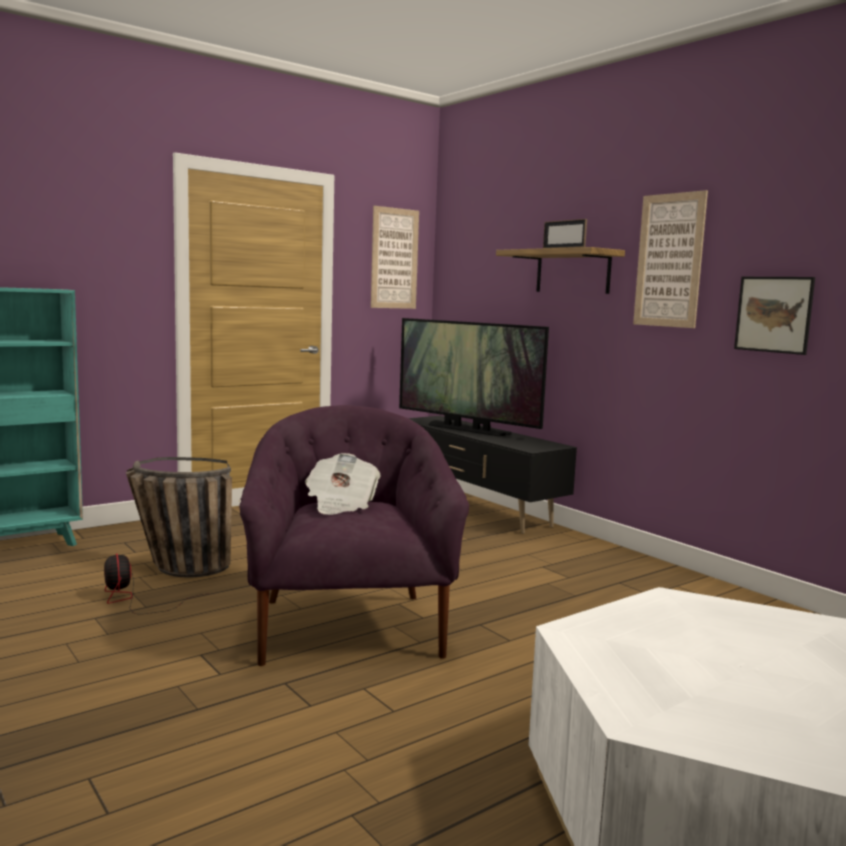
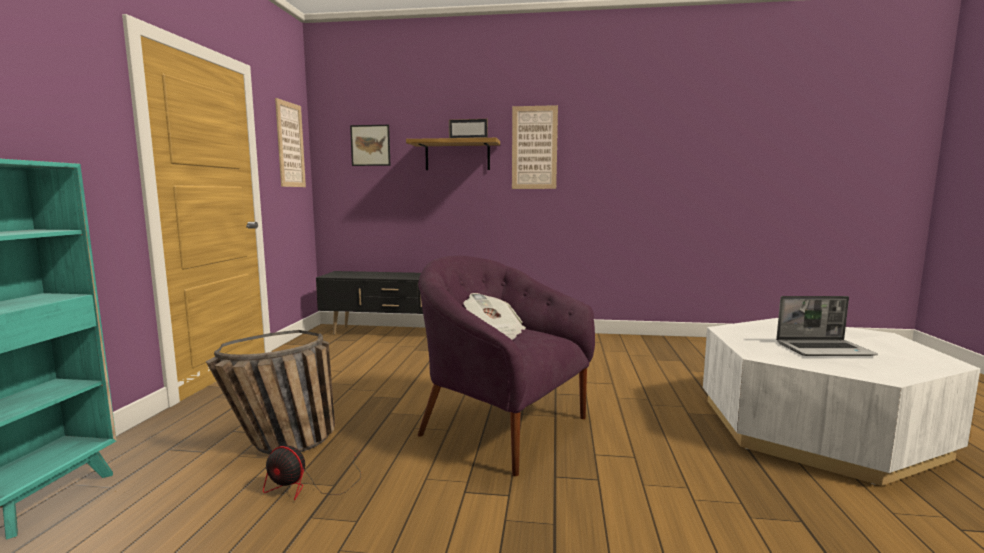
camera: 45 degrees left, 0 degrees up
(467, 429) = (384, 275): television -> none
(714, 670) = (824, 349): none -> laptop
(773, 314) = (605, 178): picture -> picture (370, 145)

